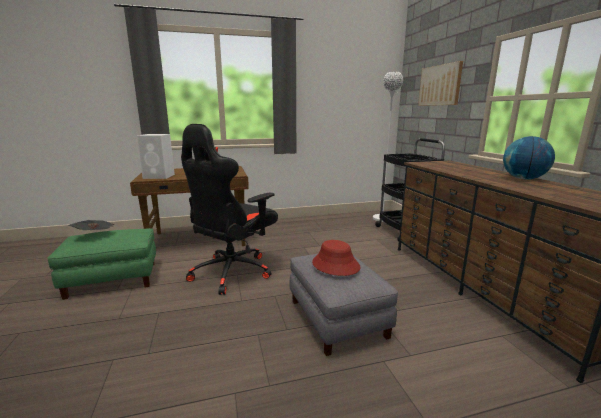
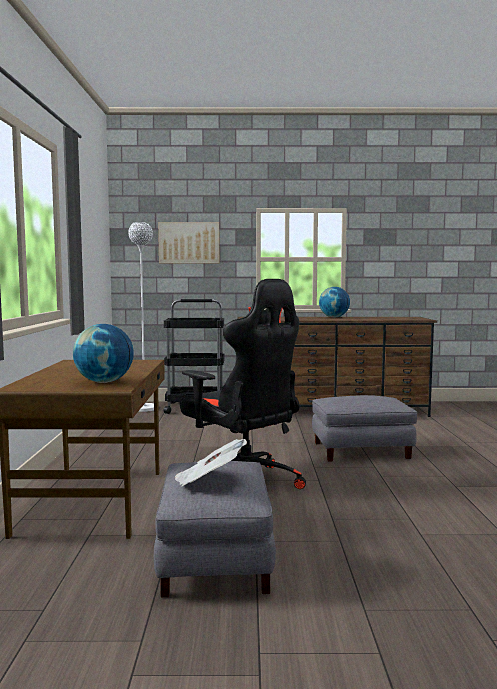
camera: 75 degrees left, 10 degrees down
(113, 279) = (214, 559): green ottoman -> grey ottoman
(159, 176) = (104, 382): white speaker -> globe
(335, 265) = (363, 398): red hat -> none

